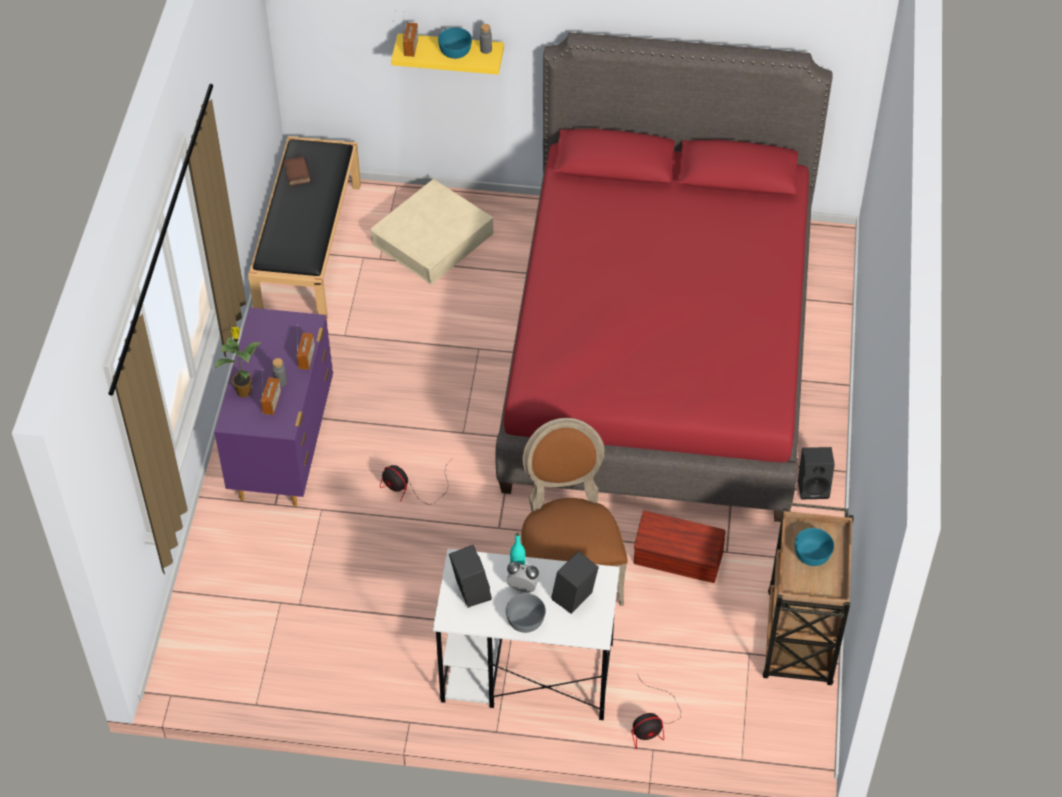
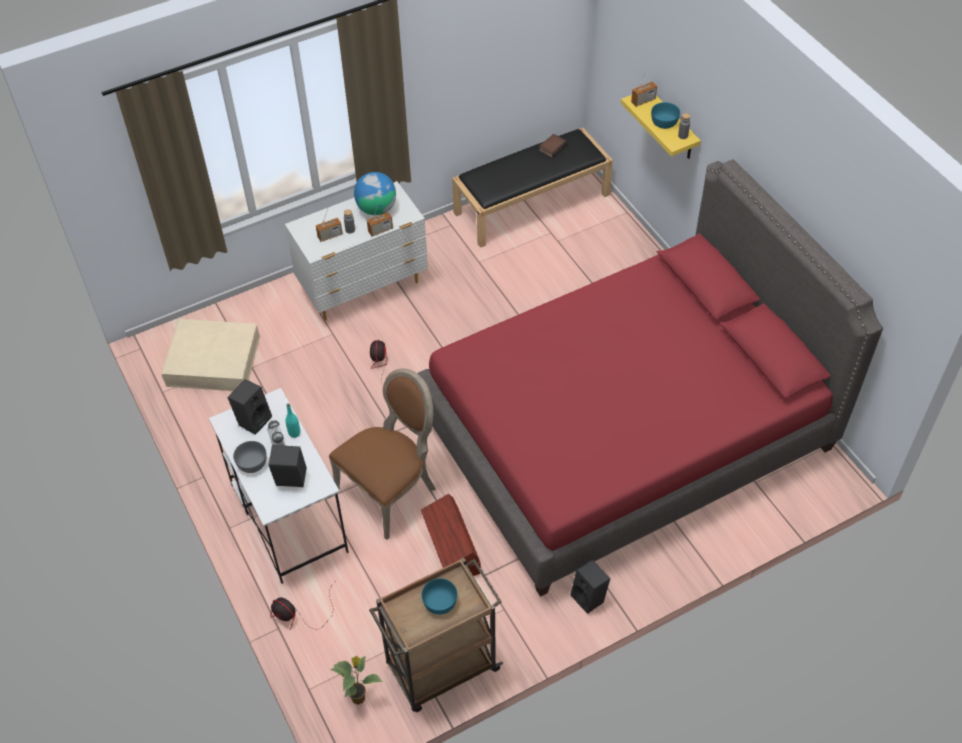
camera: 55 degrees right, 0 degrees up
(244, 390) = (328, 217): potted plant -> potted plant (359, 697)
(272, 344) = (376, 208): none -> globe
(284, 448) = (364, 288): purple dresser -> white dresser
(433, 239) = (601, 256): beige storage box -> beige storage box (213, 361)

